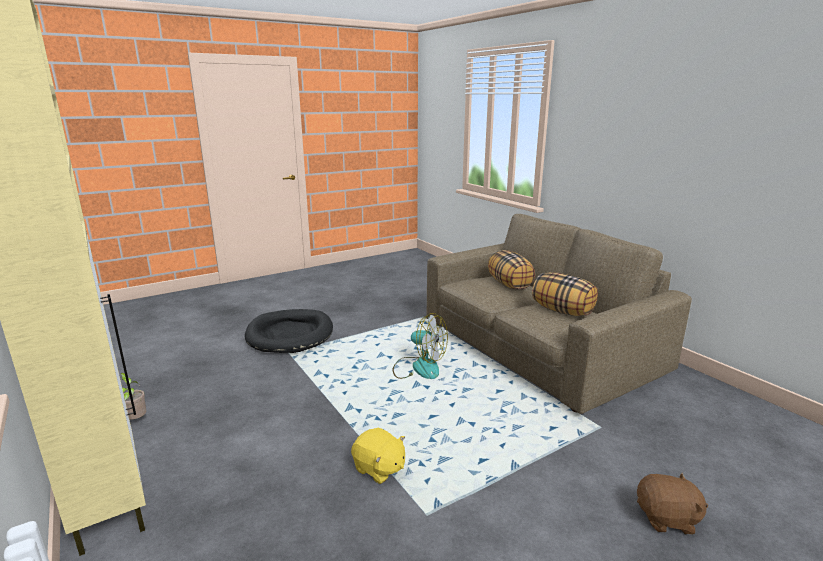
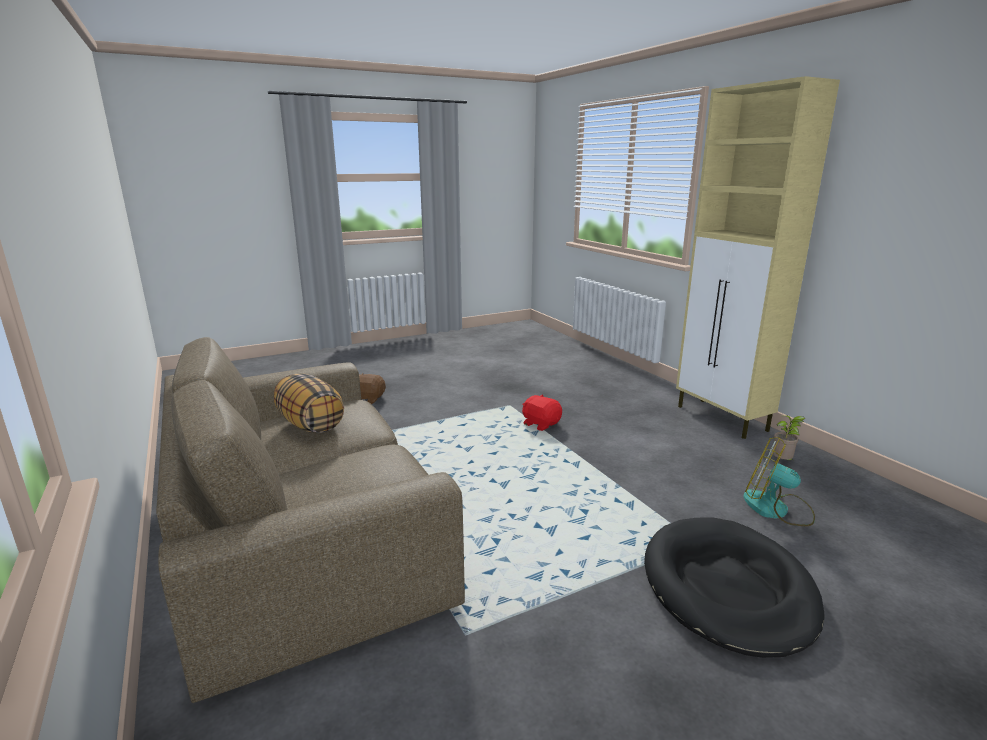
camera: 175 degrees left, 0 degrees up
(379, 469) = (541, 424): yellow plush toy -> red plush toy
(419, 367) = (497, 507): fan -> fan (776, 509)
(509, 285) = (320, 484): pillow -> none

